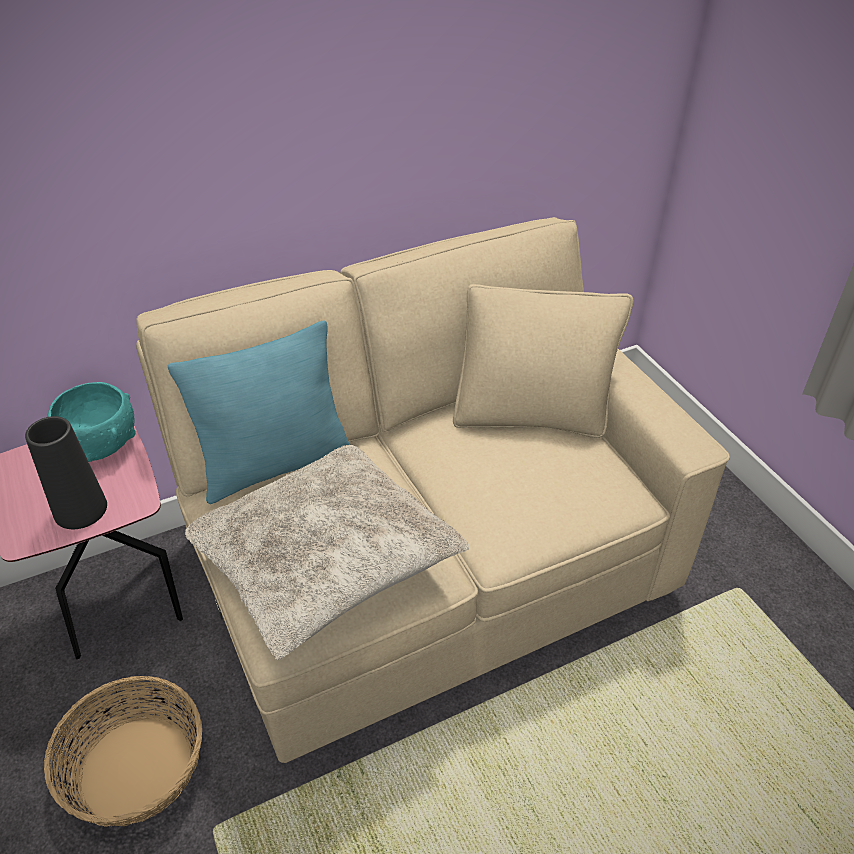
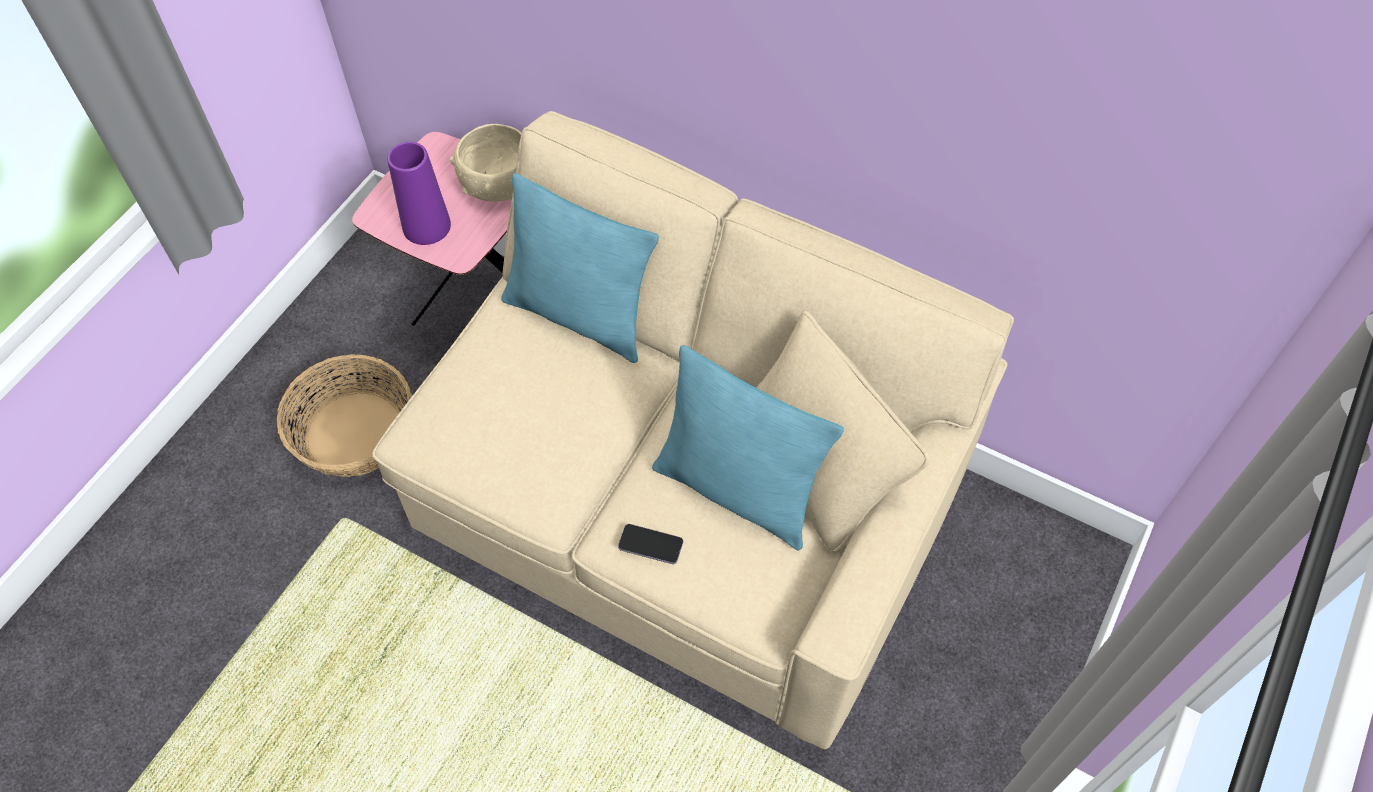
camera: 55 degrees right, 15 degrees up
(80, 509) = (426, 226): black vase -> purple vase
(100, 444) = (499, 184): turquoise bowl -> beige bowl
(325, 561) = (500, 420): beige pillow -> none
(516, 455) = (737, 491): none -> turquoise pillow
(523, 525) = (650, 545): none -> phone

